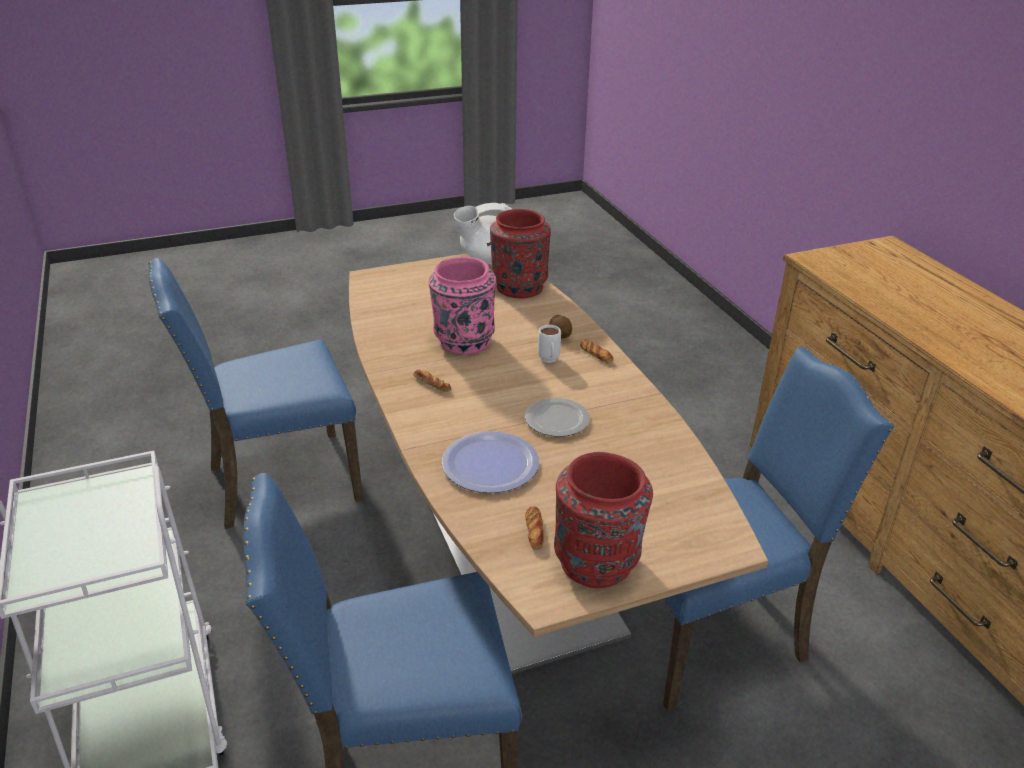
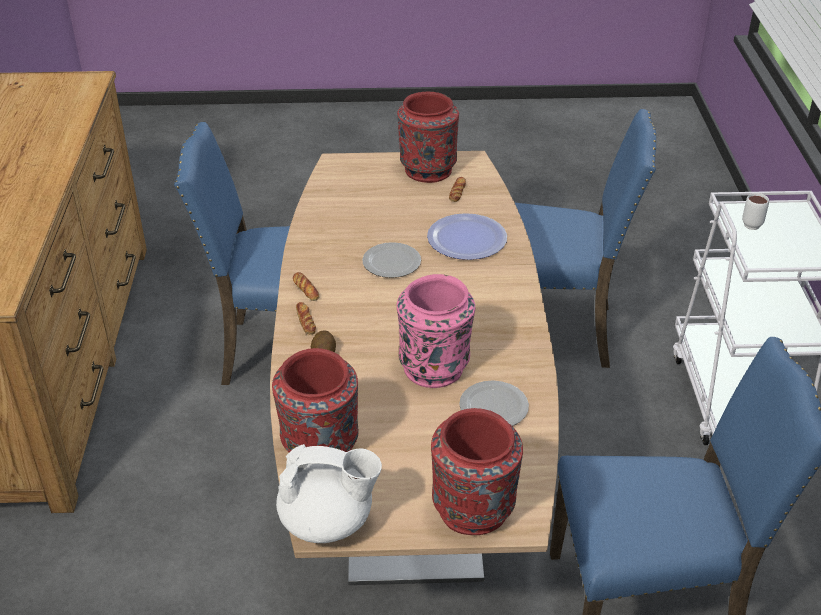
camera: 160 degrees left, 5 degrees up
(400, 276) = (473, 511): none -> red vase
(405, 326) = (493, 406): none -> plate
(432, 384) = (488, 321): bread -> bread (306, 289)
(549, 361) = (358, 322): white mug -> white mug (751, 223)

